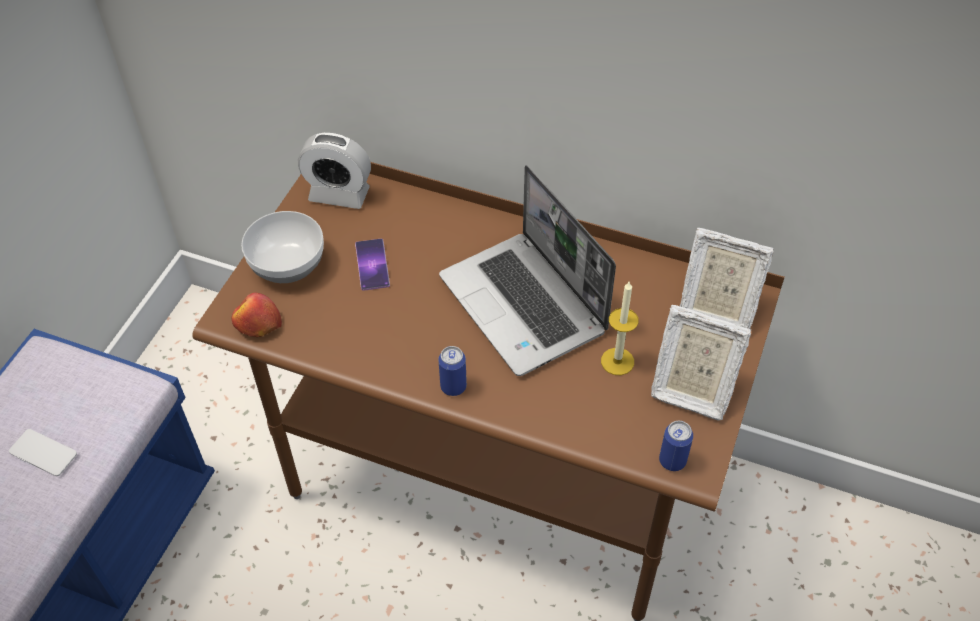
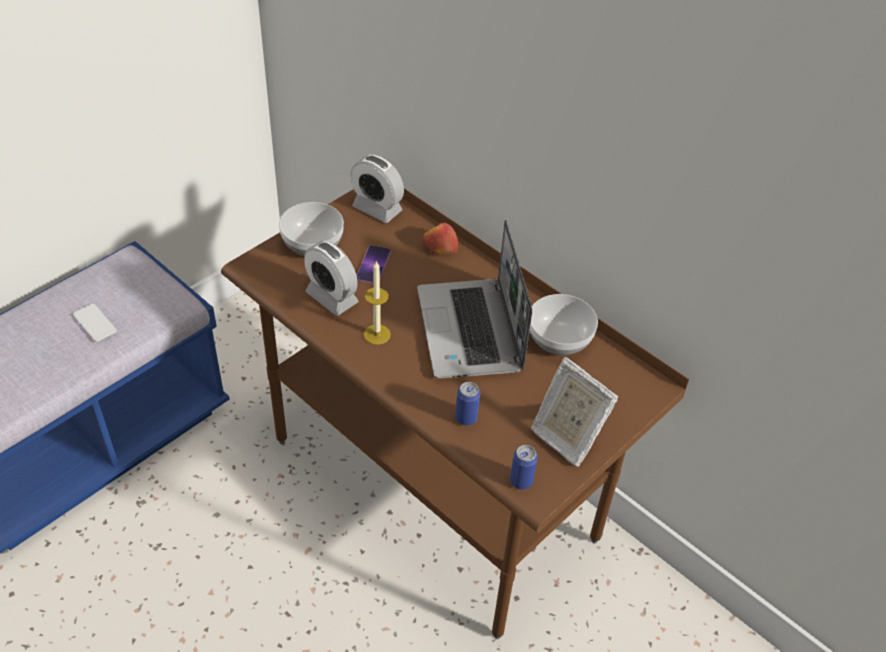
camera: 20 degrees right, 5 degrees down
(257, 323) = (268, 277): apple -> apple (439, 246)
(346, 322) = (332, 297): none -> alarm clock
(453, 387) = (384, 368): can -> can (466, 418)
(617, 361) = (519, 395): candle -> candle (377, 334)
(624, 279) = (560, 339): none -> bowl
(715, 311) = (620, 387): picture frame -> none

